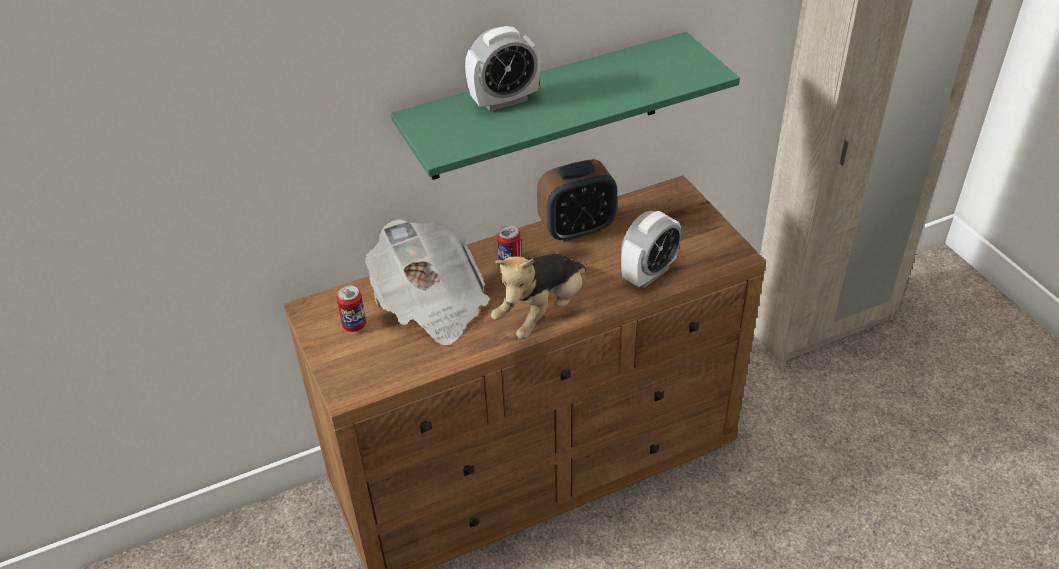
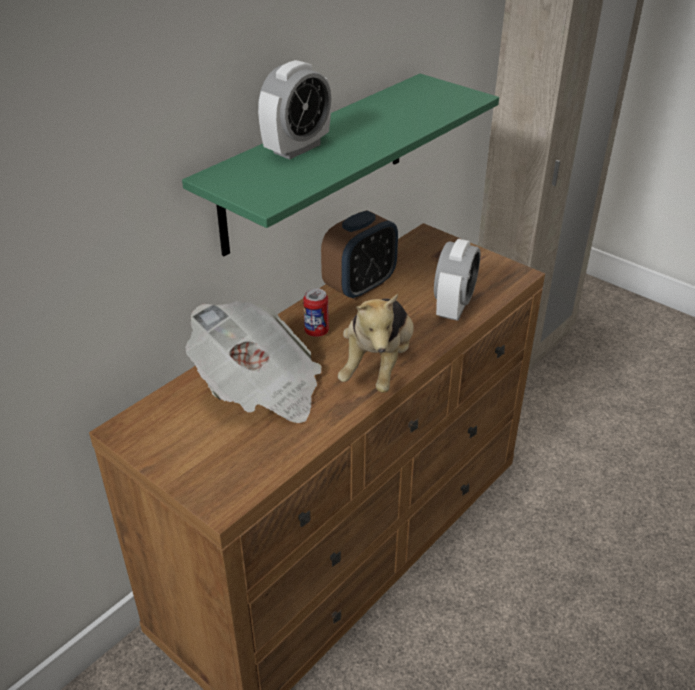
camera: 25 degrees left, 5 degrees down
(354, 325) = (187, 431): can -> none

